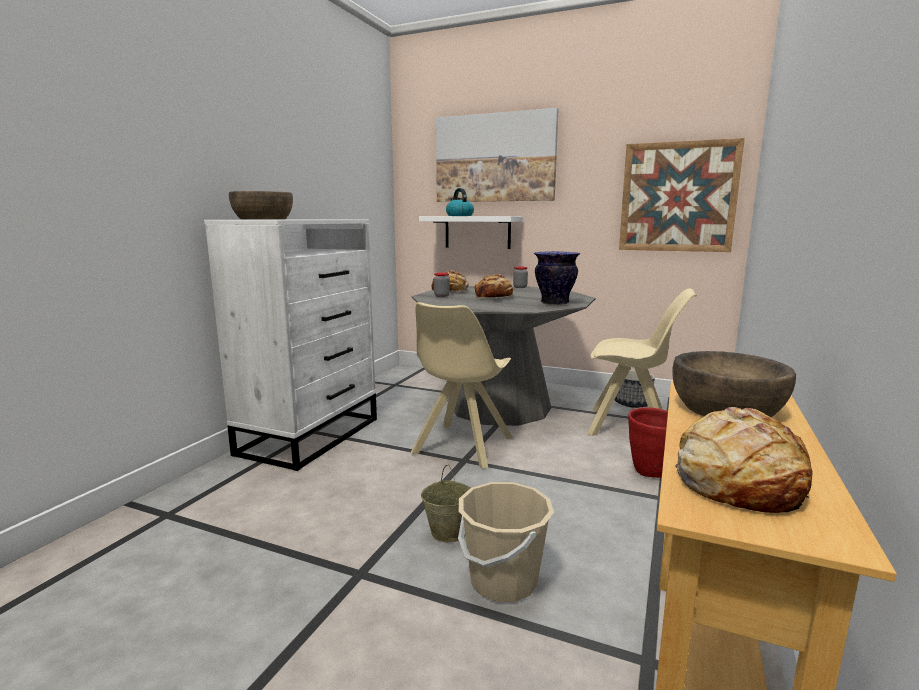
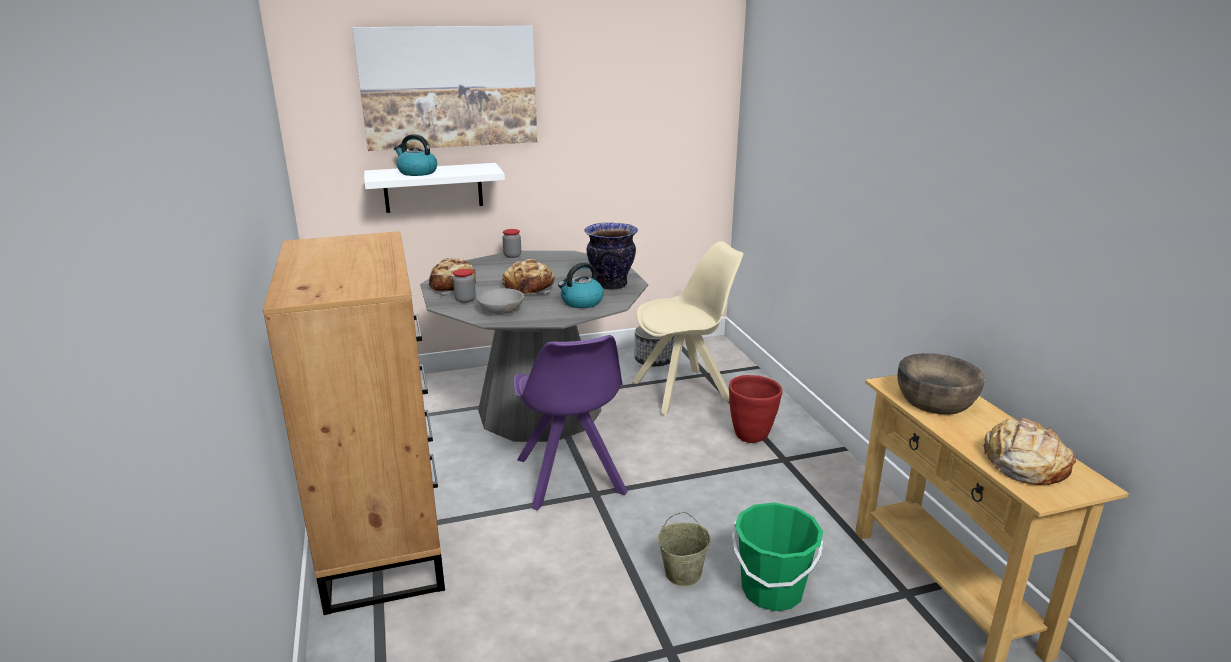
camera: 40 degrees left, 10 degrees up
(263, 219) = (328, 281): brown bowl -> none
(311, 435) = (383, 539): white dresser -> brown dresser
(449, 302) = (501, 311): none -> grey bowl
(461, 446) = (570, 478): beige chair -> purple chair
(503, 581) = (772, 591): beige bucket -> green bucket
(511, 306) = (581, 302): none -> kettle
(678, 197) = (671, 132): picture -> none

